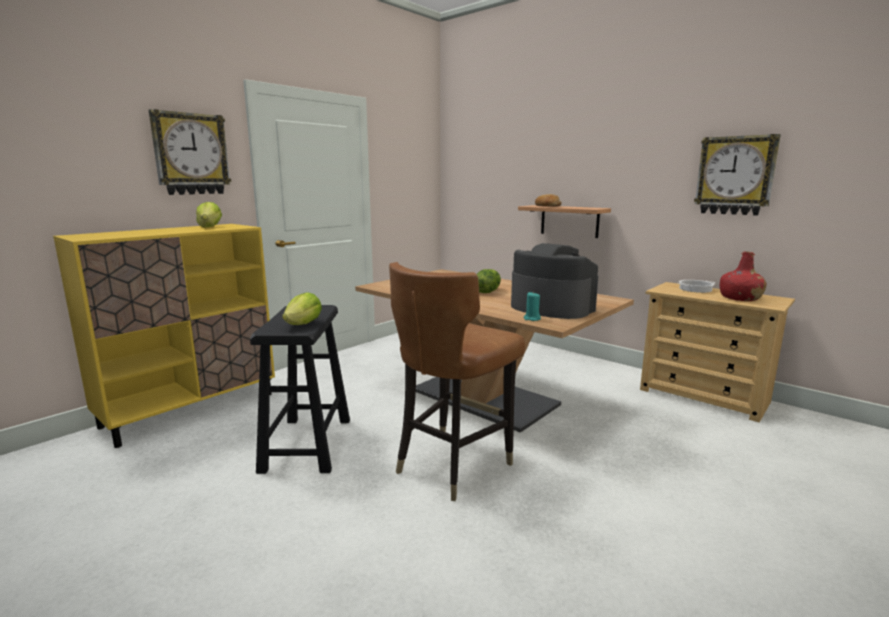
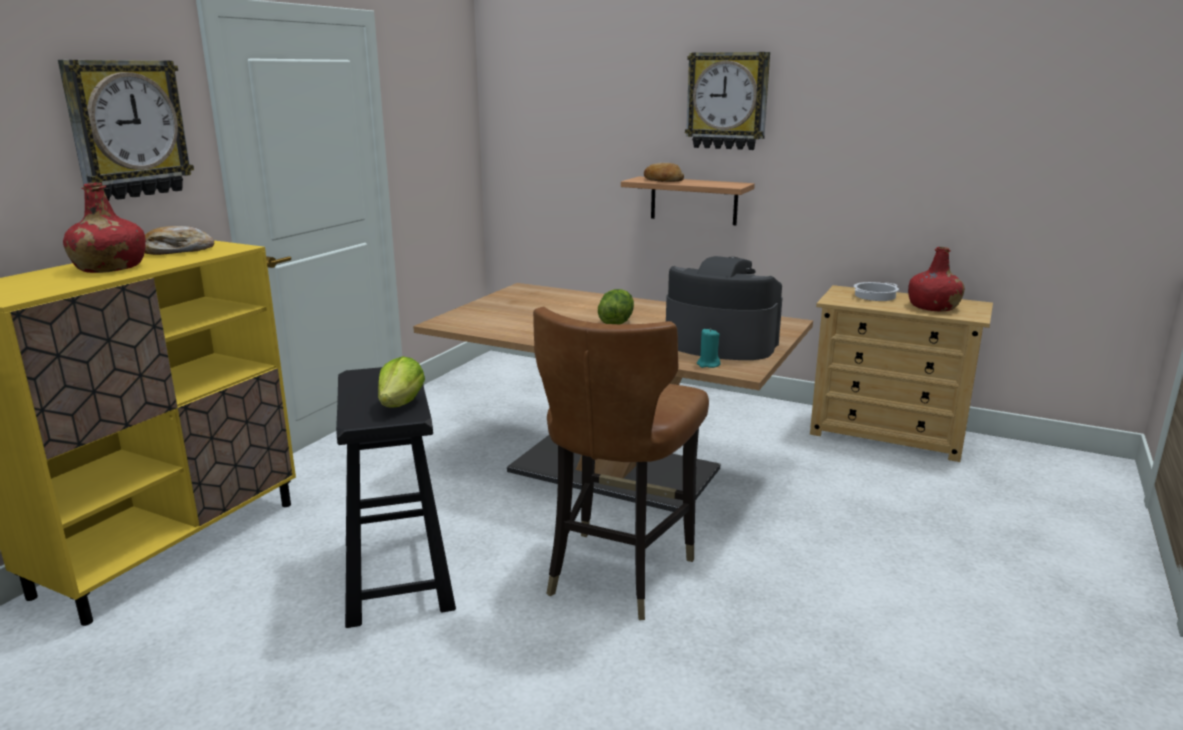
camera: 15 degrees left, 5 degrees up
(160, 231) = (109, 268): none -> red bottle
(210, 227) = (177, 251): lettuce -> bread
(735, 175) = (920, 143): wall clock -> wall clock (727, 101)

